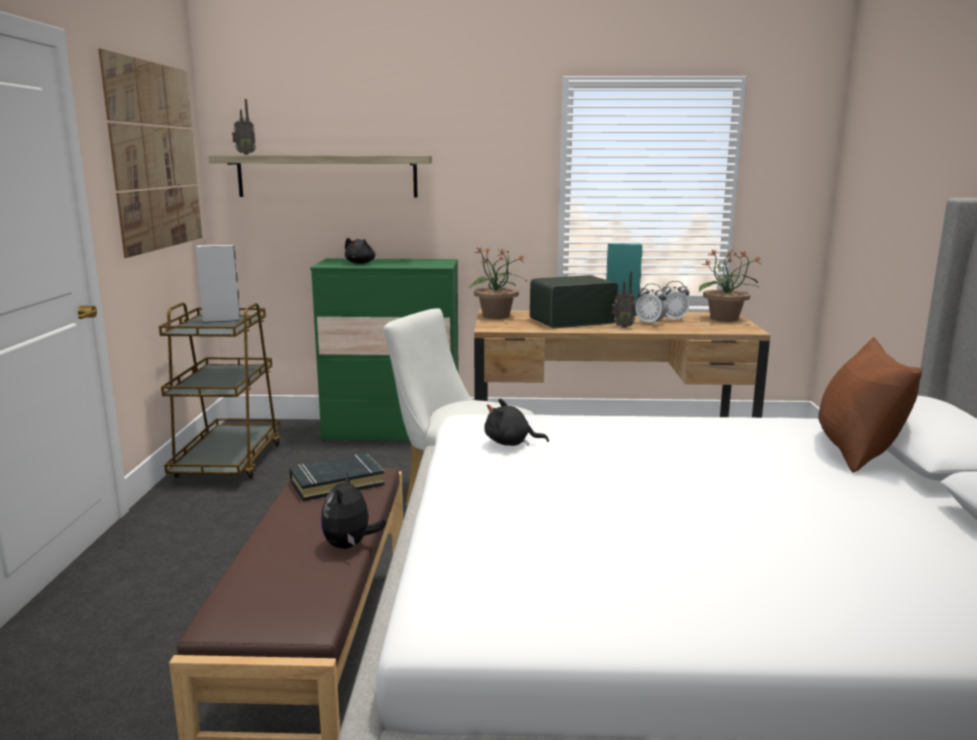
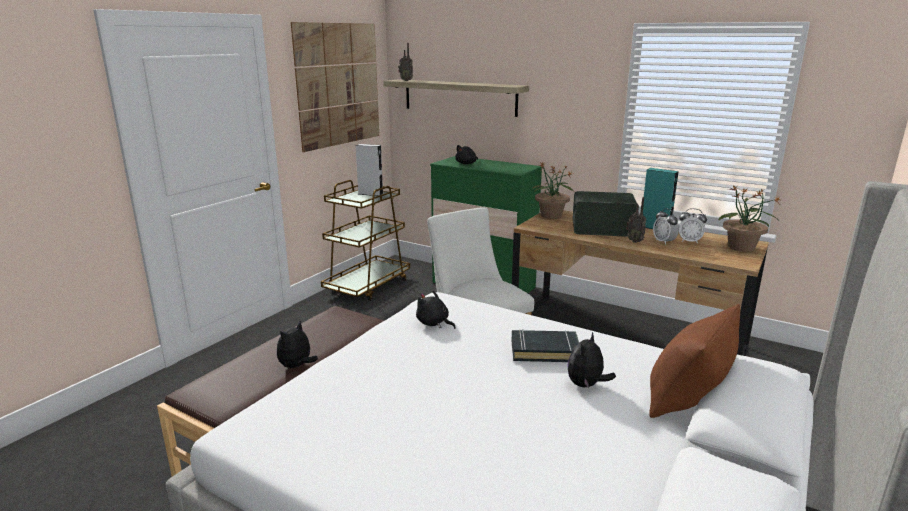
camera: 30 degrees right, 5 degrees up
(337, 483) = (339, 322): black book -> black book (544, 351)
(758, 461) = (586, 385): none -> plush toy

